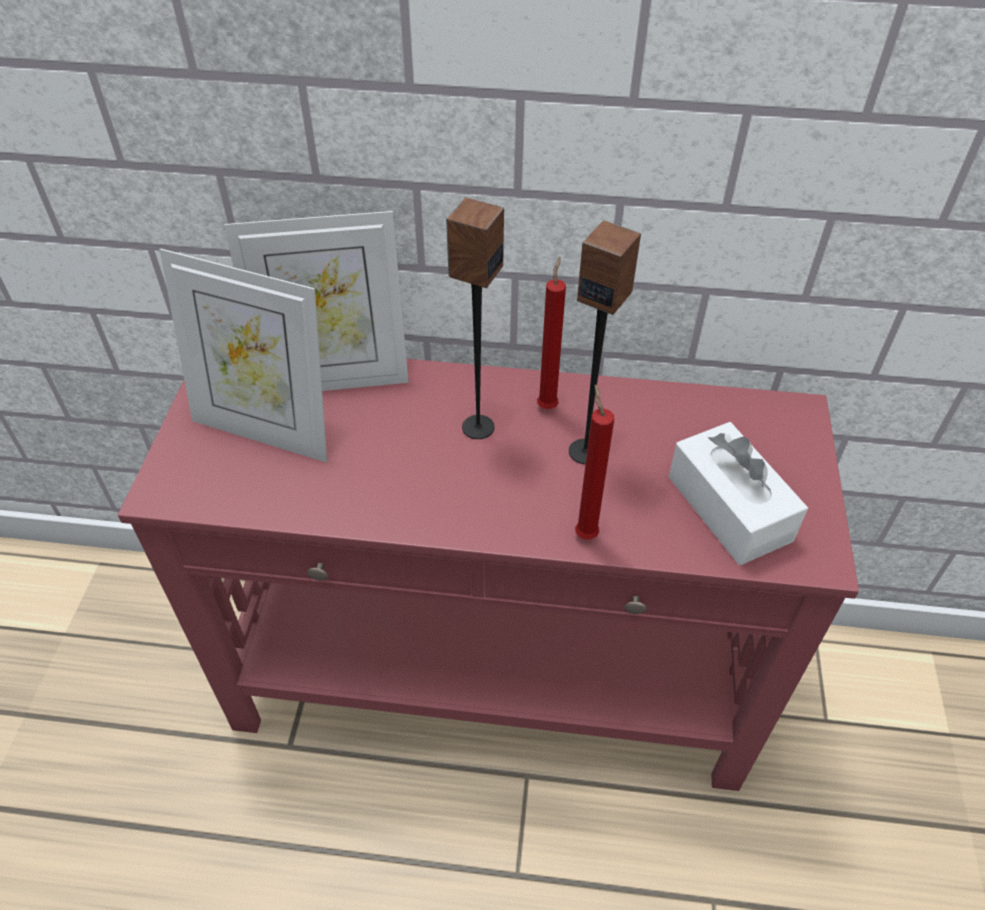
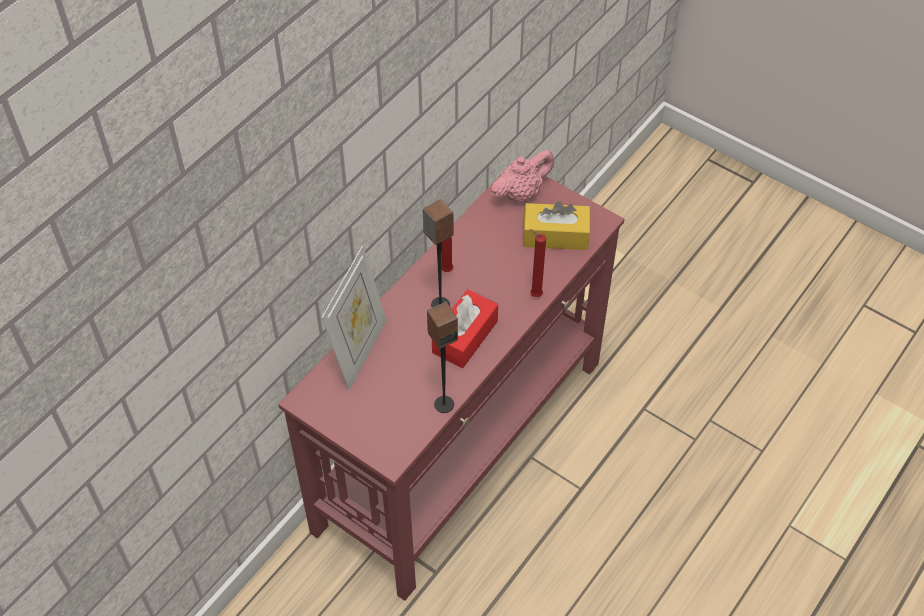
camera: 60 degrees left, 5 degrees up
(266, 430) = (377, 396): picture frame -> none
(438, 481) = (465, 337): none -> red tissue box
(585, 451) = (486, 269): speaker -> speaker (444, 404)
(729, 508) = (555, 235): white tissue box -> yellow tissue box
(770, 428) = (521, 192): none -> pink teapot

